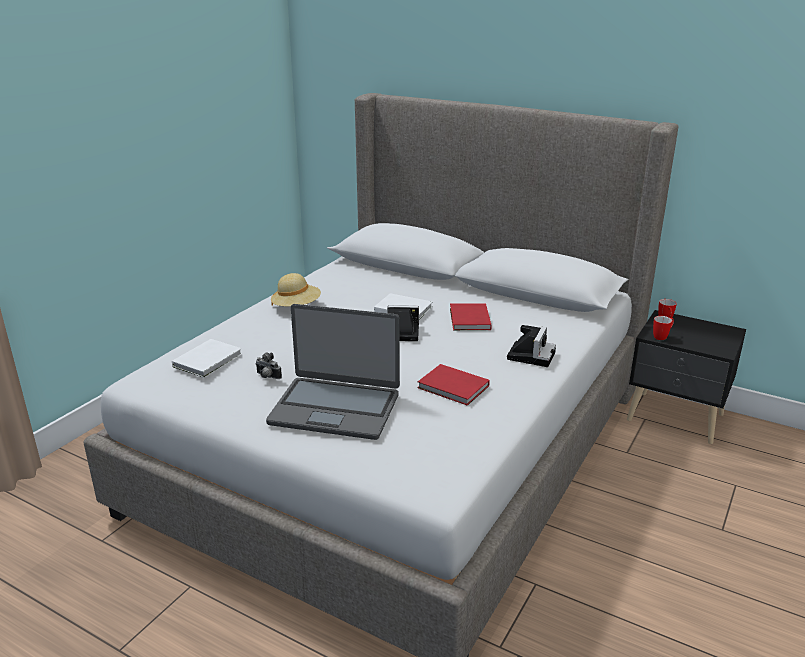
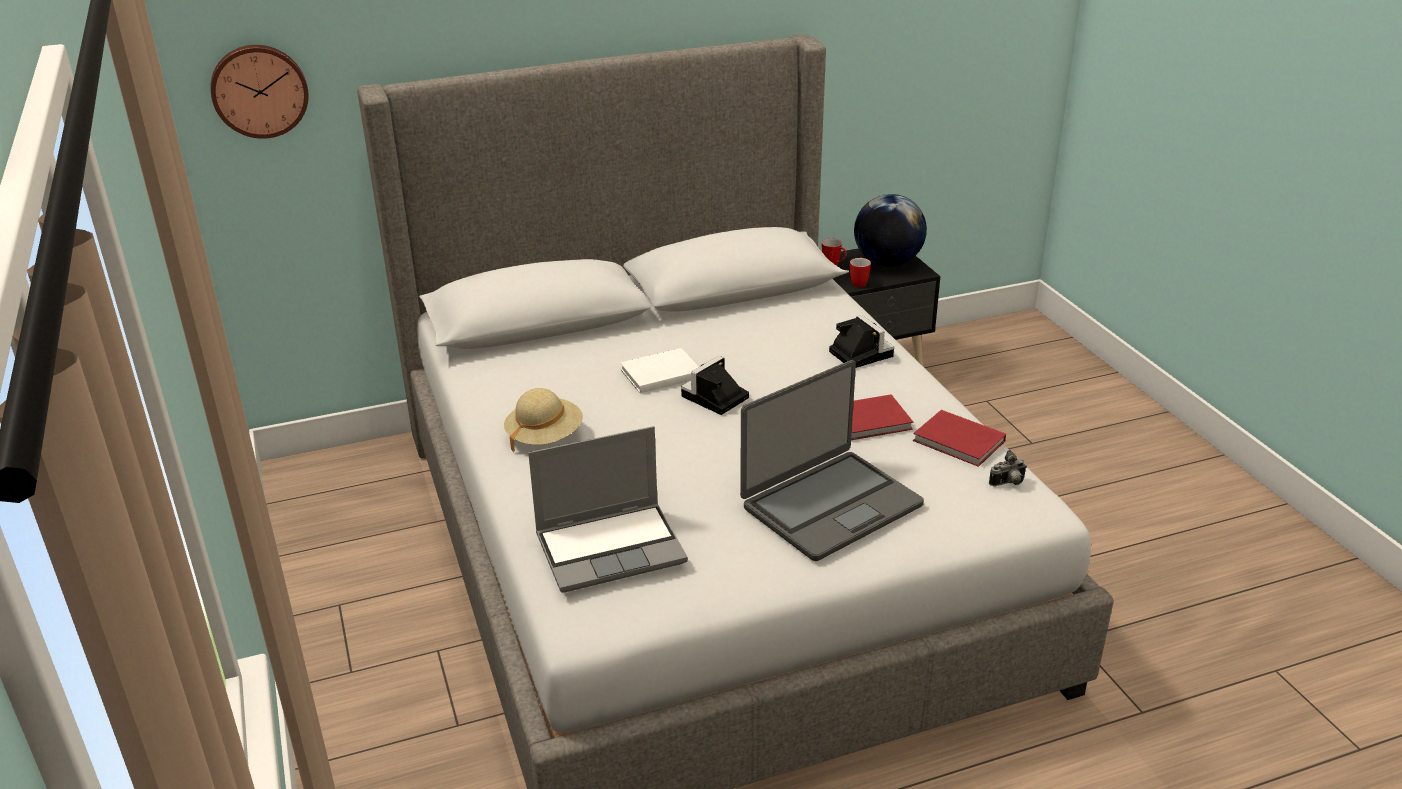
camera: 50 degrees left, 5 degrees up
(209, 360) = (612, 548): white book -> laptop
(267, 377) = (708, 522): camera -> camera (1008, 483)
(329, 85) = (259, 90): none -> wall clock
(469, 320) = (739, 349): red book -> red book (960, 442)
(708, 336) = (887, 263): none -> globe

